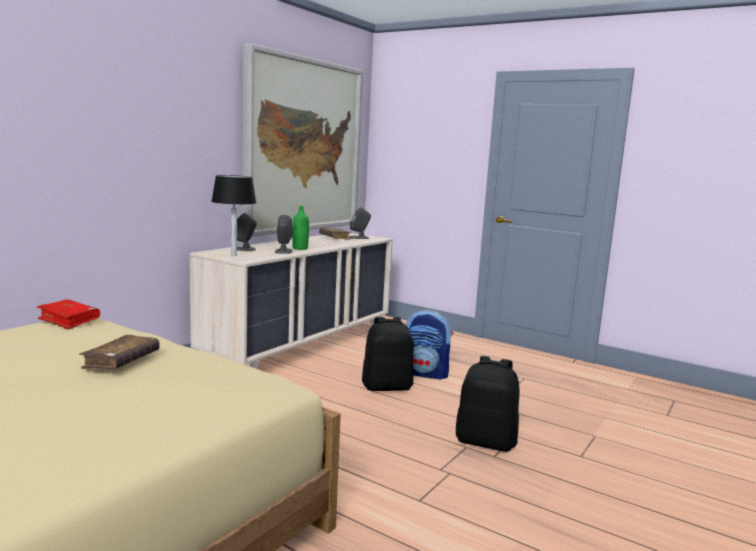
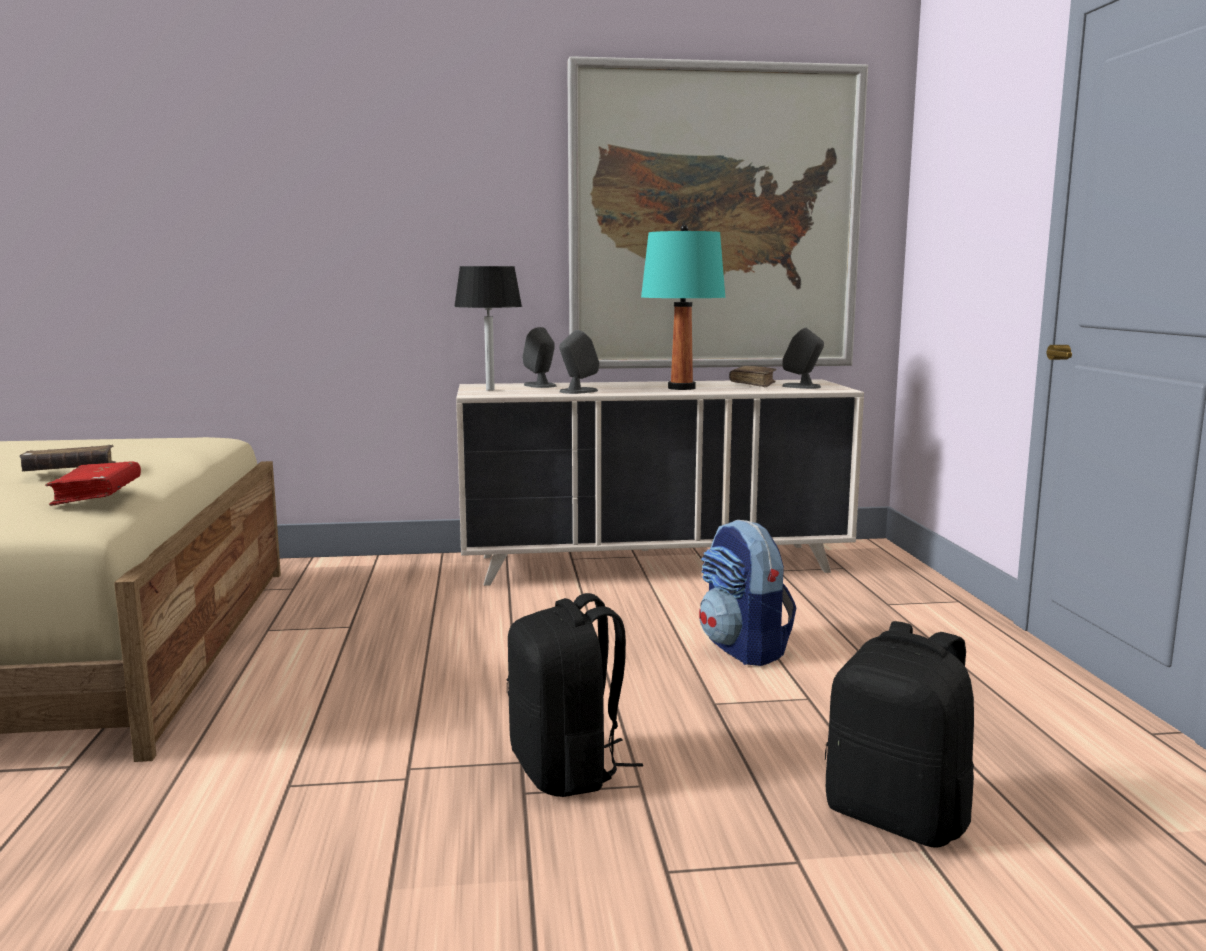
camera: 50 degrees right, 0 degrees up
(69, 320) = (191, 438): red book -> red book (97, 495)
(300, 248) = (621, 390): green bottle -> none
(318, 244) = (681, 388): none -> turquoise table lamp
(387, 387) = (631, 646): black backpack -> black backpack (898, 817)

